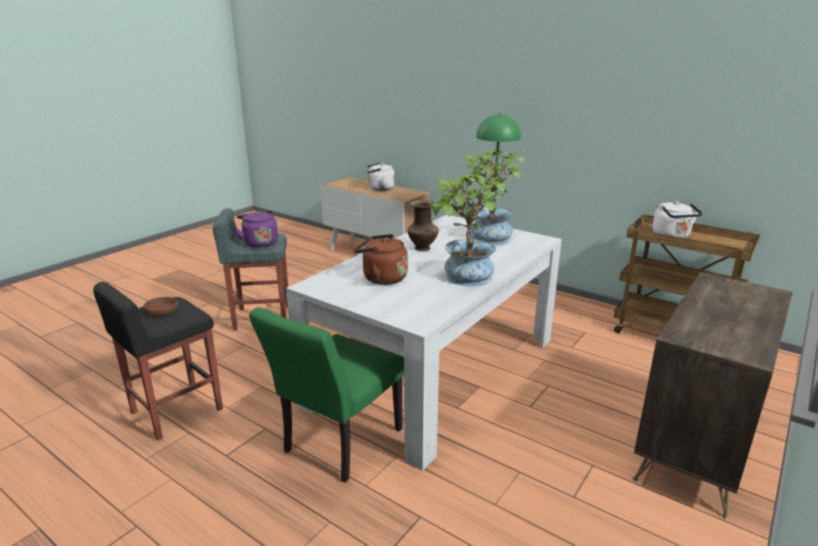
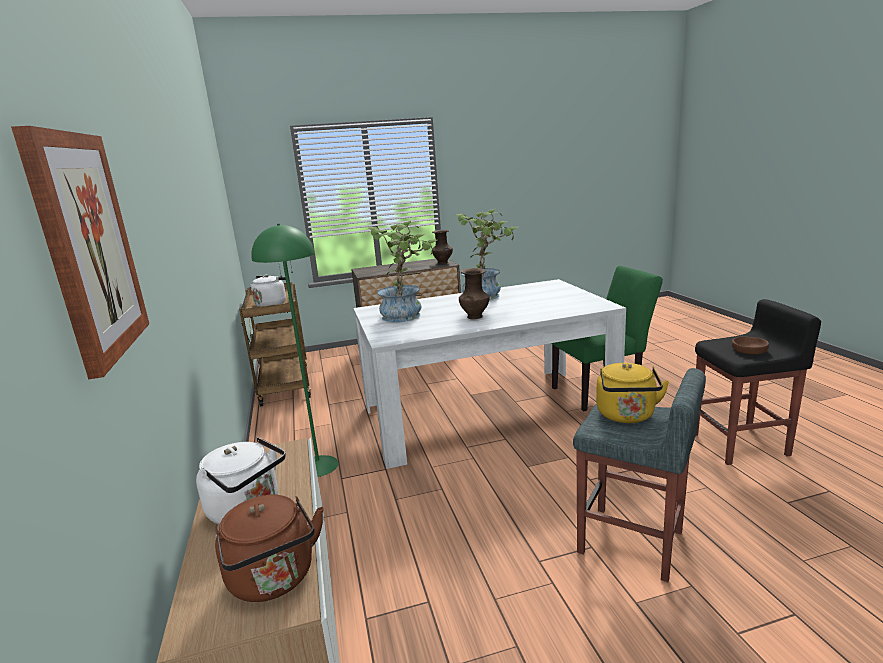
camera: 140 degrees left, 5 degrees down
(259, 243) = (627, 416): purple kettle -> yellow kettle
(382, 278) = (543, 303): brown kettle -> brown kettle (274, 580)
(386, 81) = (88, 247): none -> picture
(700, 340) = (443, 263): none -> brown vase

